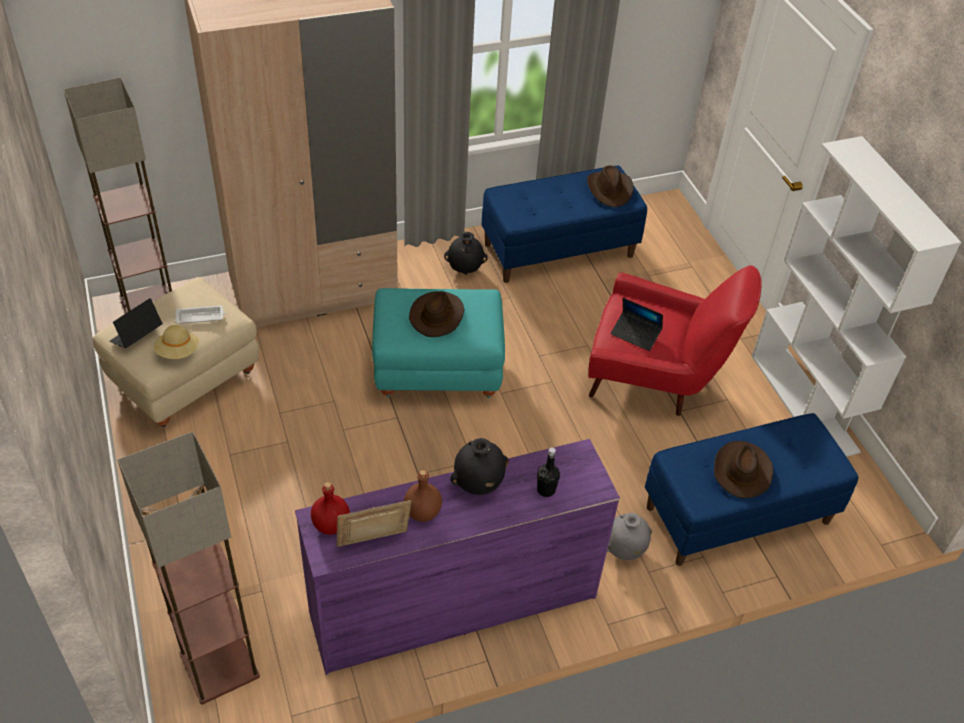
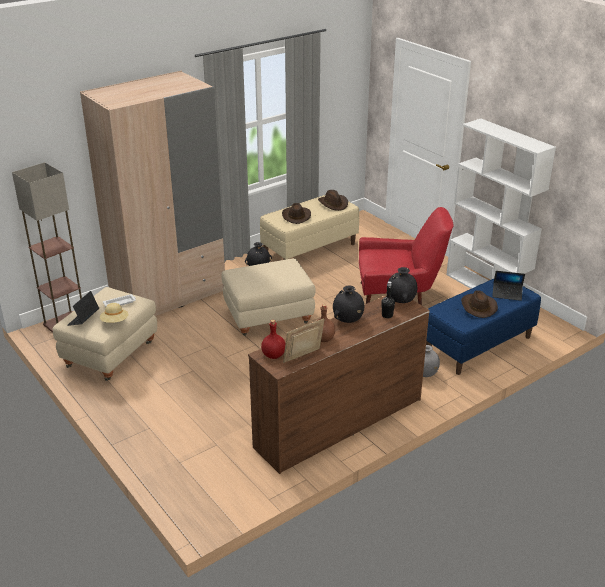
camera: 15 degrees left, 15 degrees down
(218, 665) = (208, 487): floor lamp -> none
(436, 374) = (268, 319): turquoise ottoman -> beige ottoman
(437, 315) = (266, 274): brown hat -> brown hat (296, 216)
(452, 604) = (338, 423): purple dresser -> brown dresser
(559, 249) = (310, 249): blue bench -> beige bench
(582, 467) = (401, 302): none -> black vase
(635, 334) = (384, 263): laptop -> laptop (507, 294)

